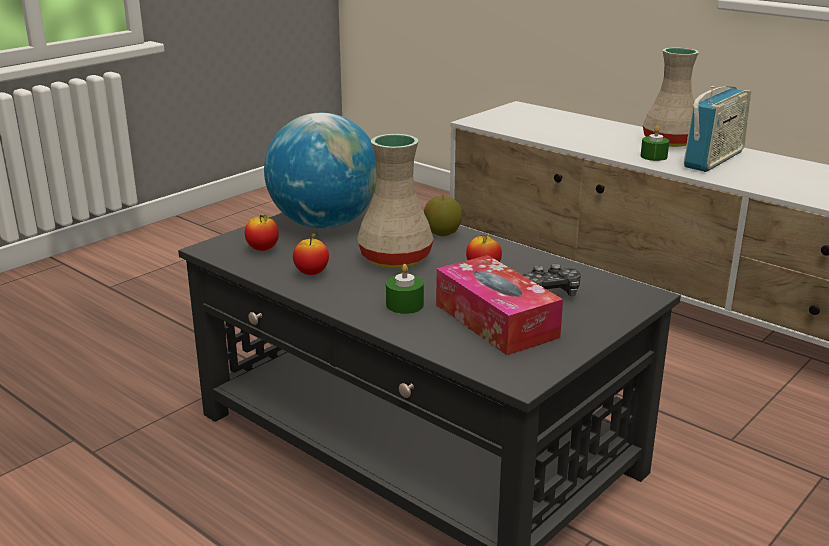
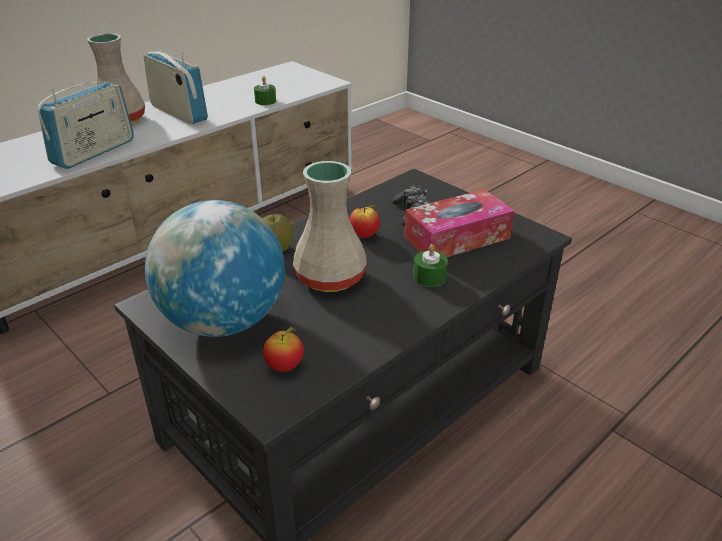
camera: 85 degrees left, 10 degrees up
(312, 273) = (356, 329): apple -> none
(587, 143) = (94, 152): none -> radio
(653, 156) = (154, 131): green candle -> green candle (265, 101)

